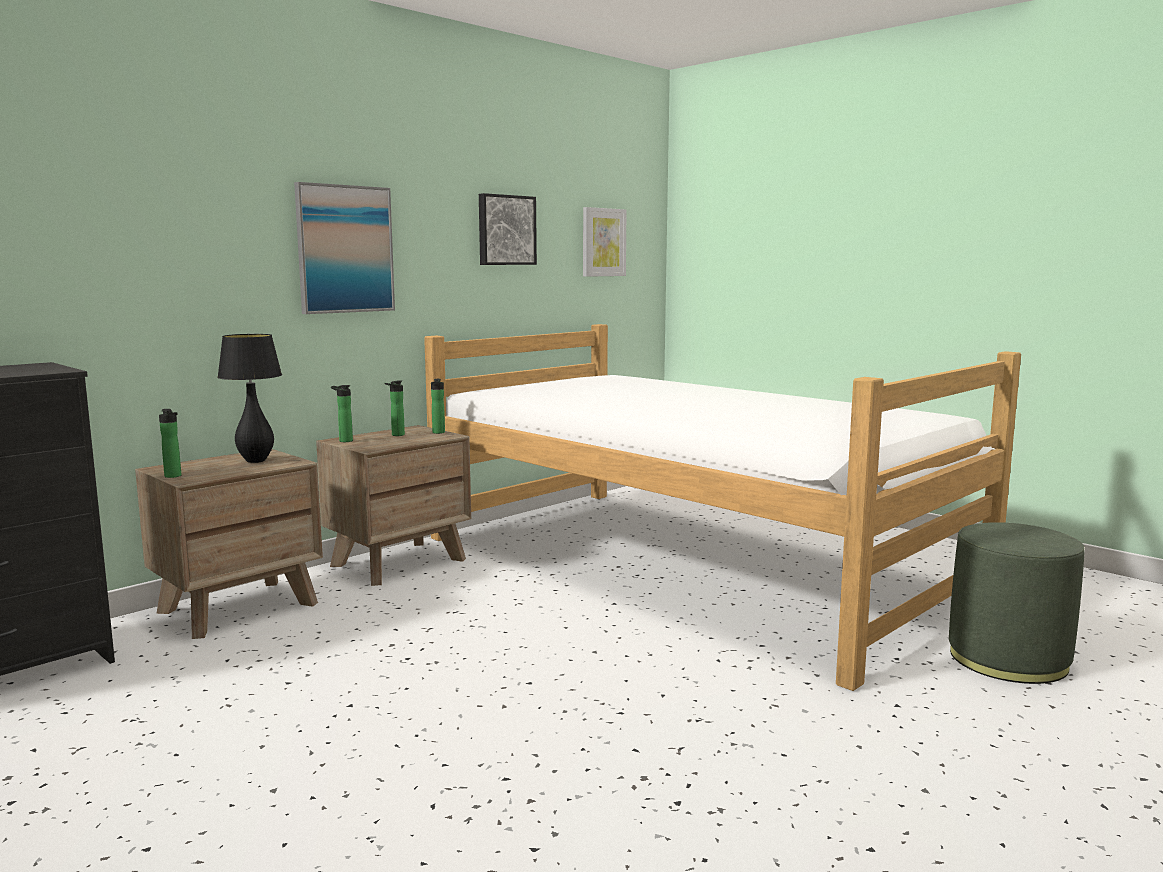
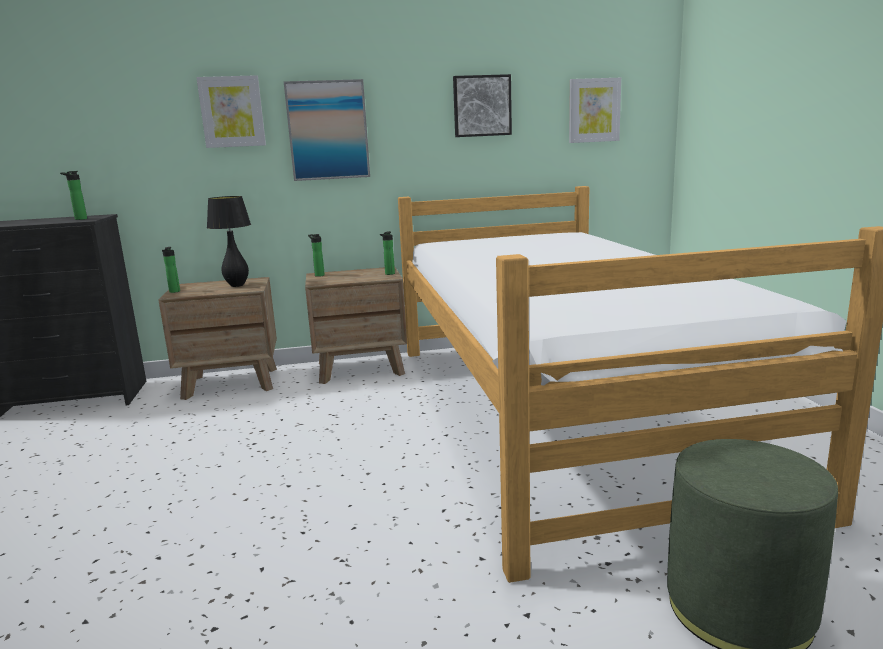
camera: 35 degrees right, 5 degrees up
(226, 217) = (232, 112): none -> picture
(396, 435) = (359, 273): bottle -> bottle (79, 219)

